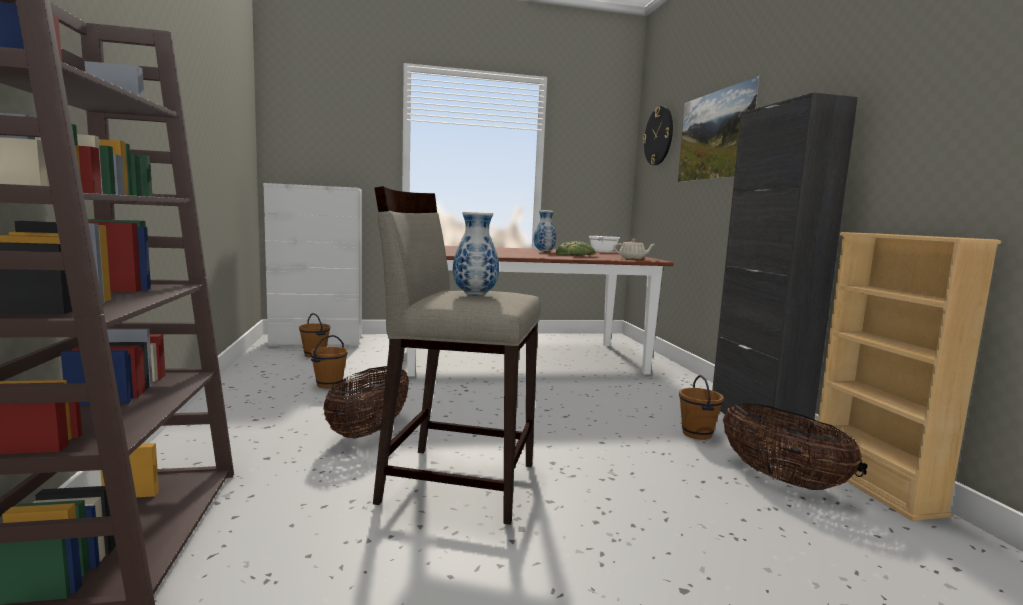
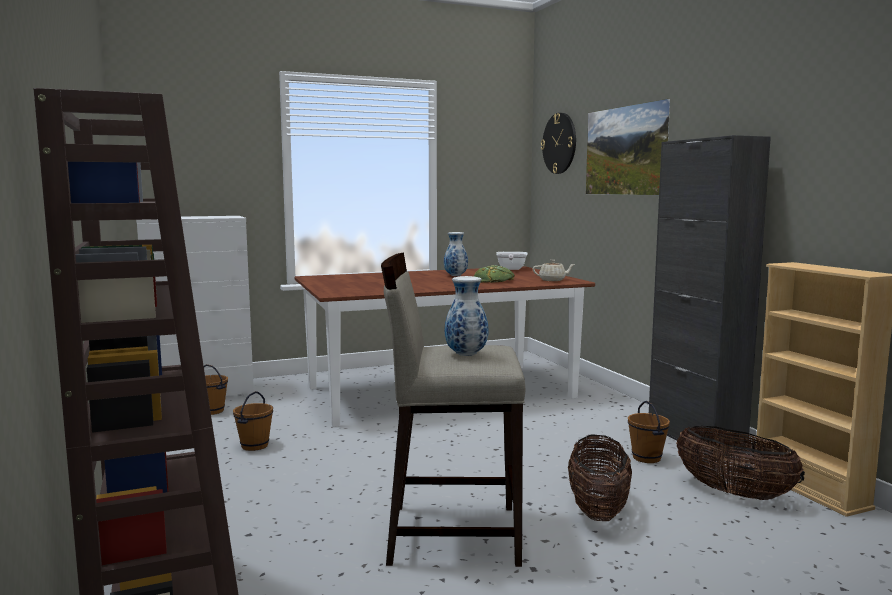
camera: 10 degrees left, 0 degrees up
(369, 431) = (333, 493): basket -> basket (598, 510)

